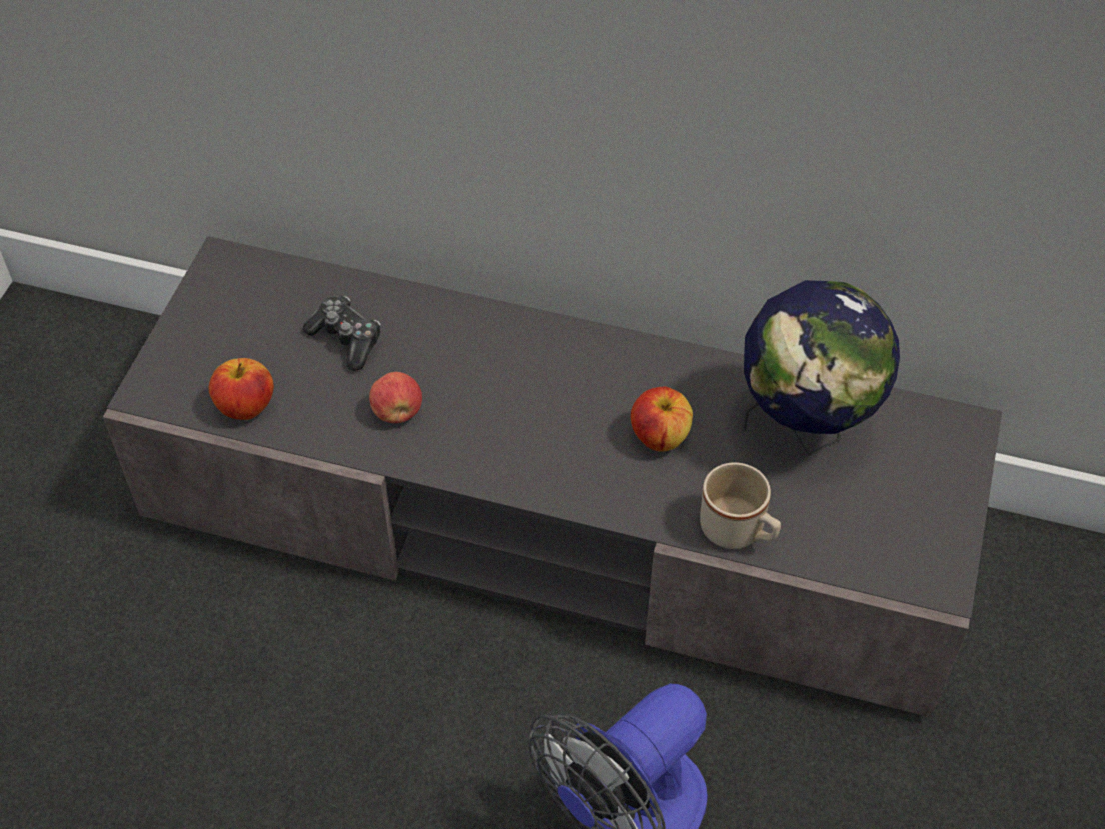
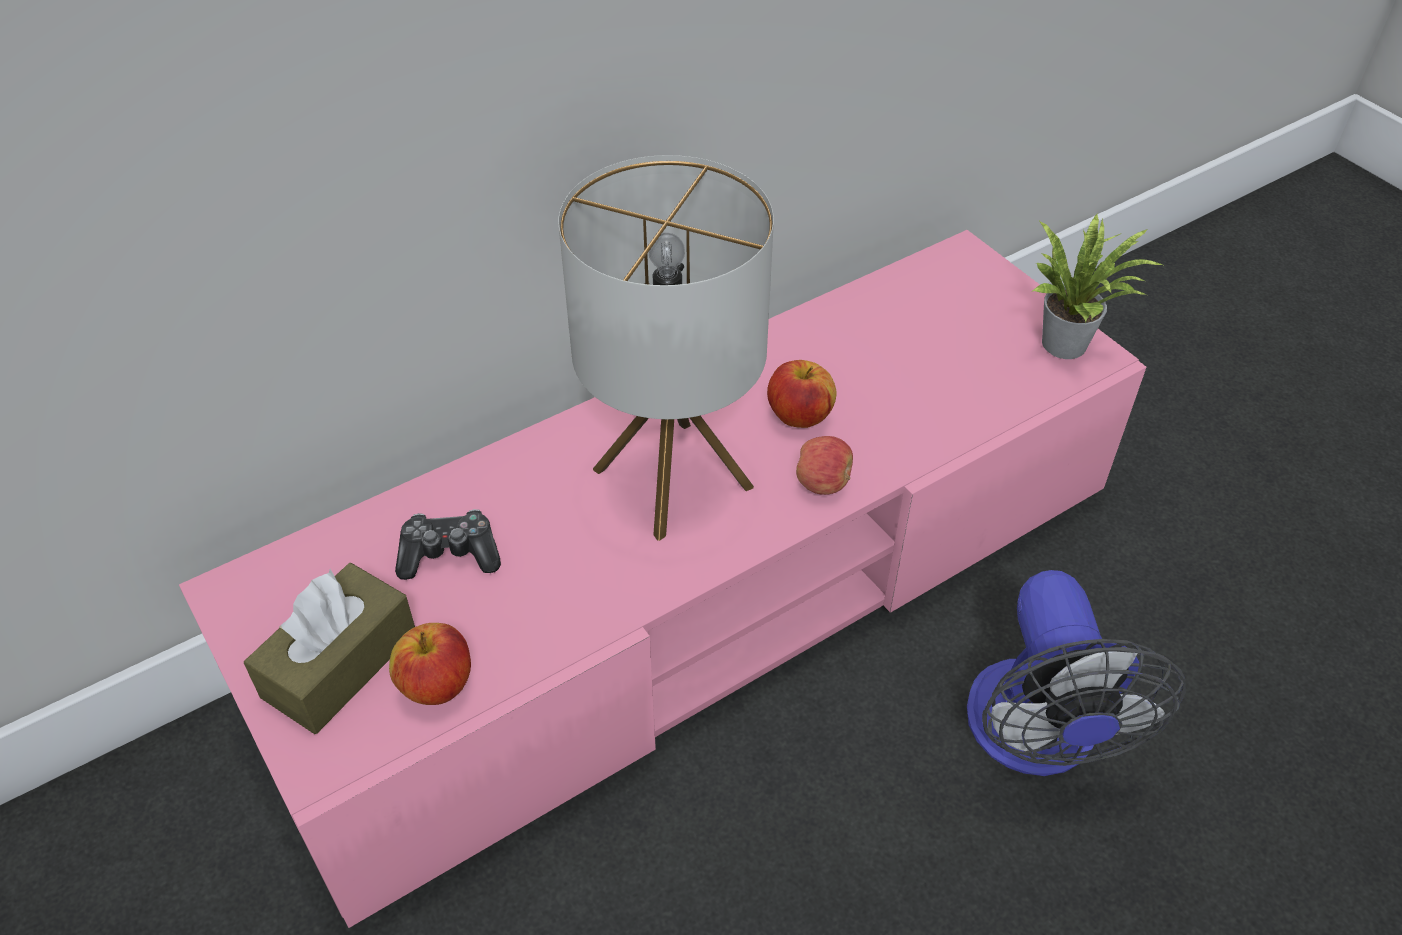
camera: 50 degrees left, 5 degrees down
(219, 351) = (340, 664): none -> brown tissue box
(397, 412) = (580, 570): apple -> apple (823, 483)
(524, 406) = (673, 478): none -> table lamp
(552, 519) = (701, 594): grey tv stand -> pink tv stand
(739, 532) = (943, 430): beige mug -> none
(805, 429) = (880, 332): globe -> none
(934, 560) = (1070, 343): none -> potted plant

